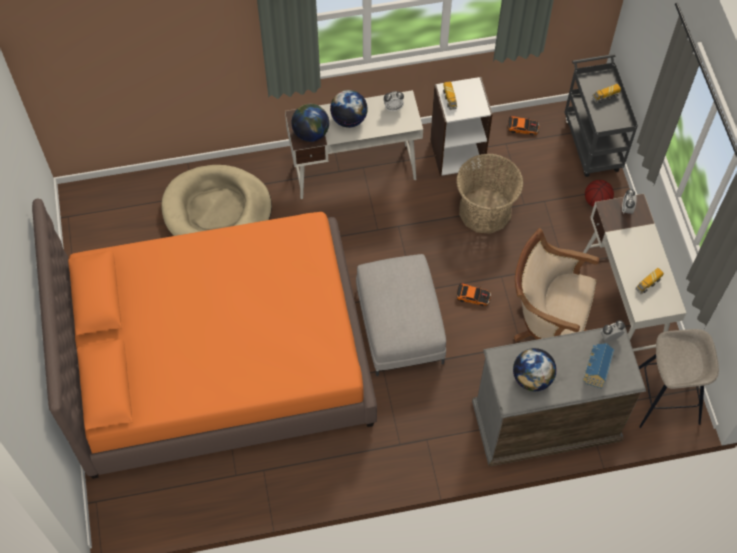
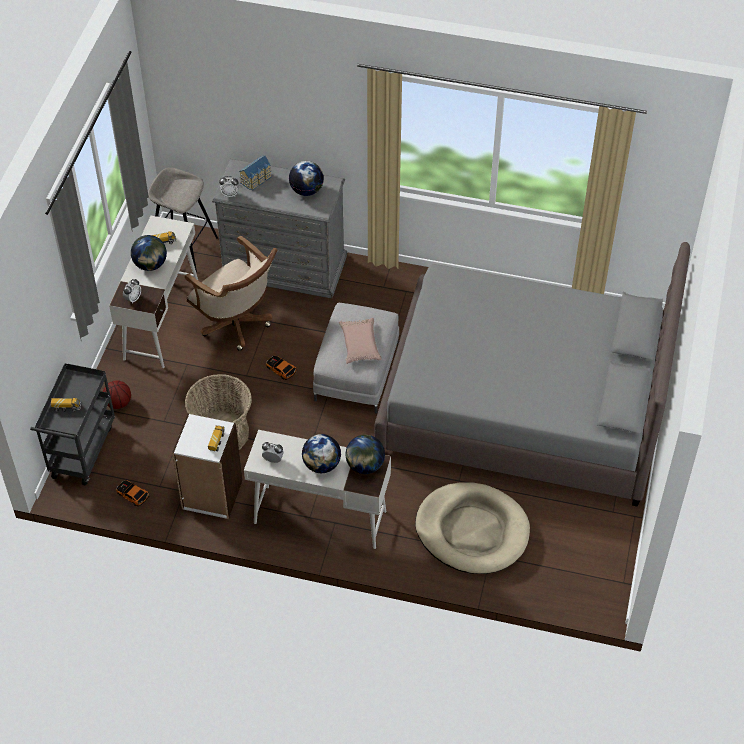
camera: 155 degrees left, 10 degrees down
(218, 357) = (524, 403): orange bed -> grey bed
(394, 294) = (360, 343): none -> beige pillow
(639, 253) = (150, 265): none -> globe

